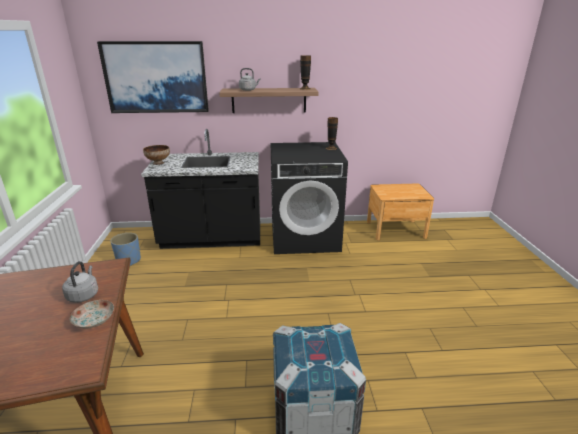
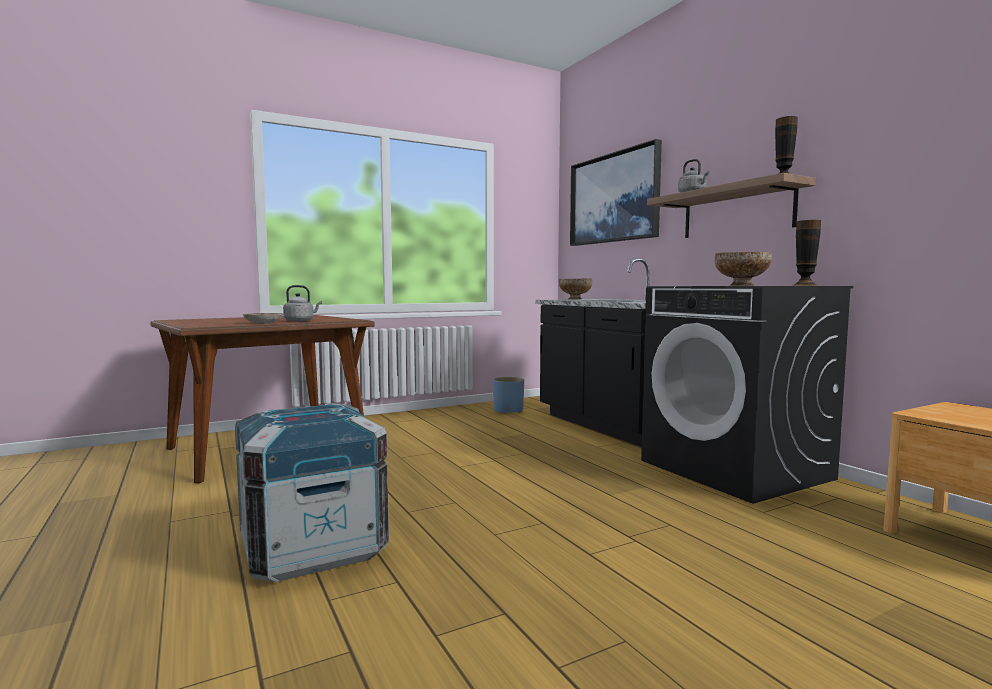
camera: 65 degrees right, 20 degrees down
(324, 157) = (741, 285): none -> bowl

